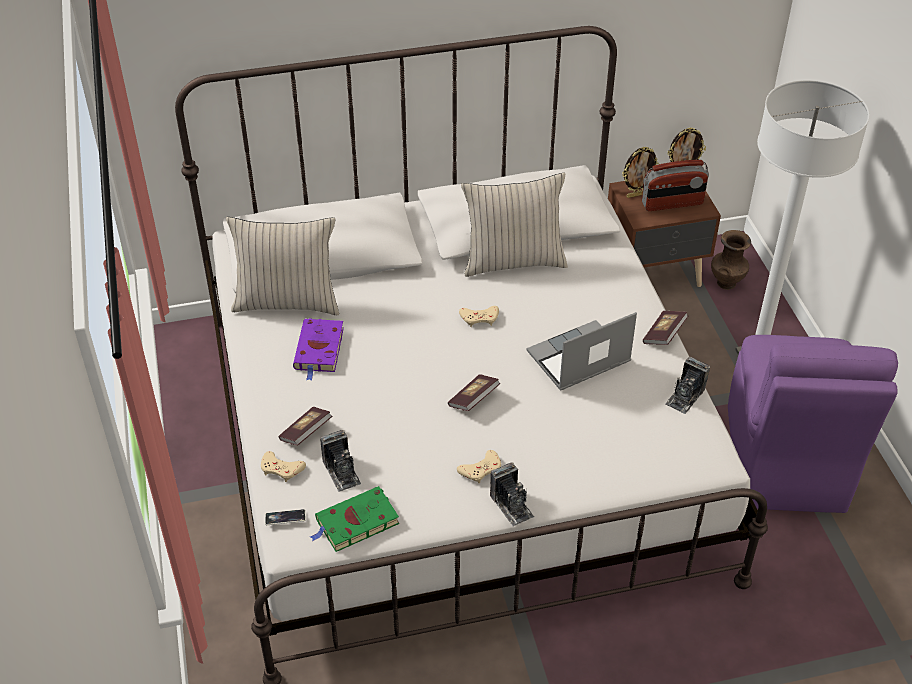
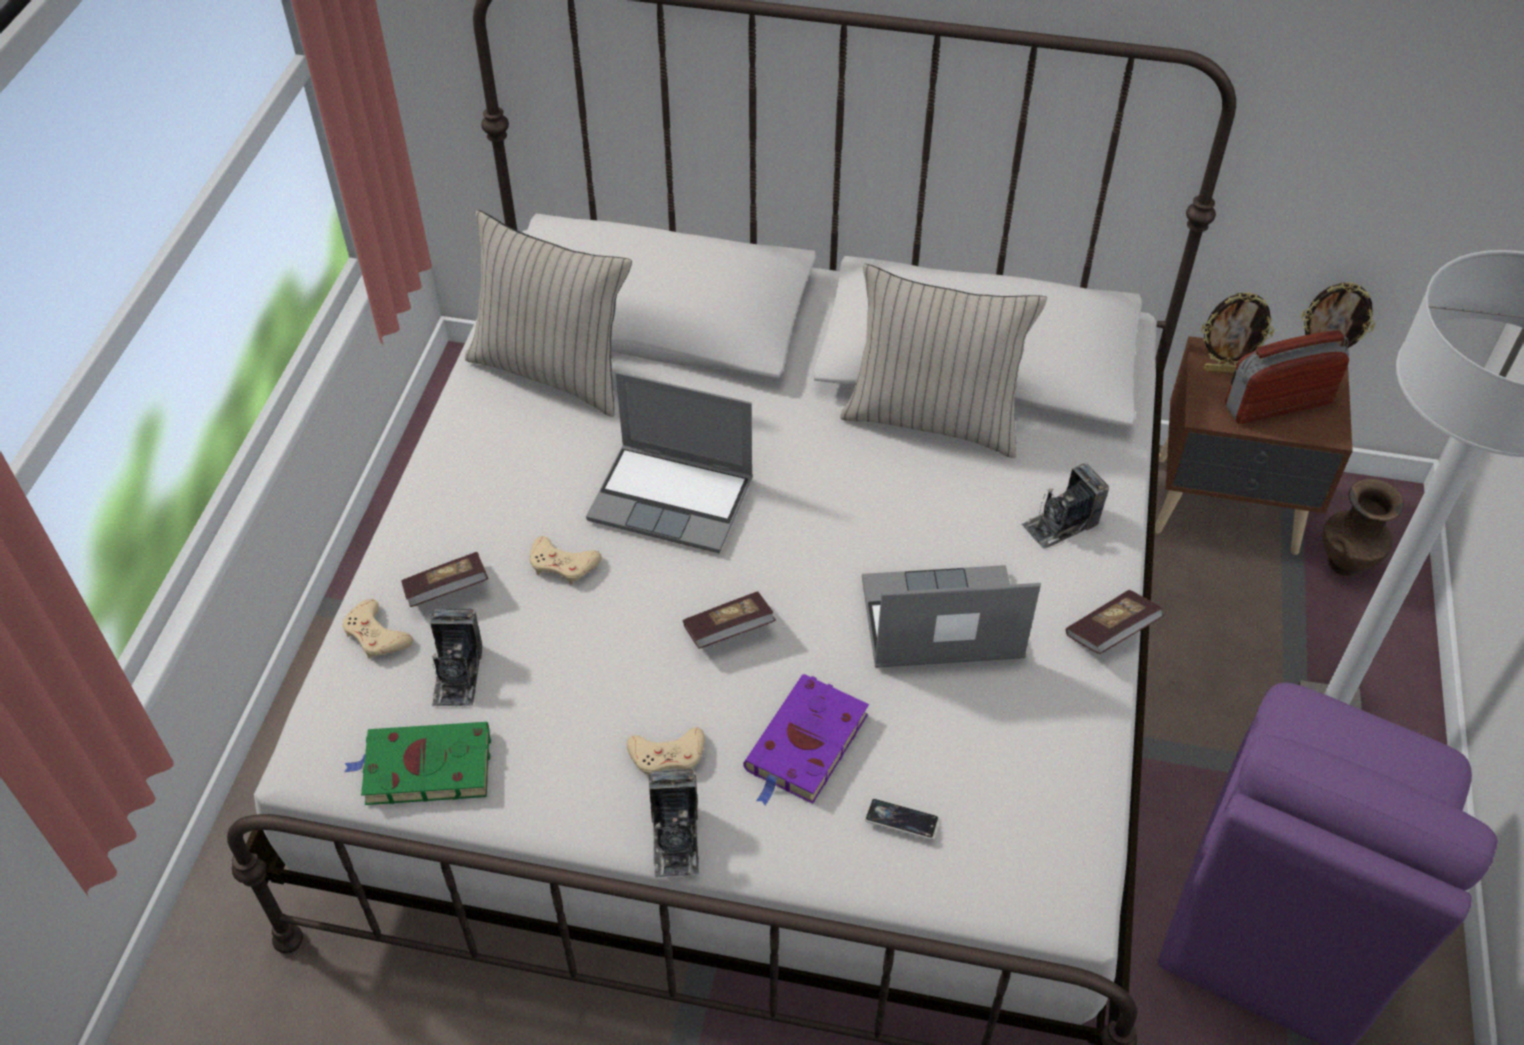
camera: 25 degrees right, 5 degrees up
(285, 519) = (330, 719): phone -> phone (901, 821)
(319, 350) = (550, 464): purple book -> purple book (805, 746)
(401, 345) = (674, 499): none -> laptop
(479, 318) = (822, 496): beige game controller -> beige game controller (563, 564)
(672, 204) = (1277, 404): radio -> radio turned 150 degrees clockwise
(685, 396) = (1083, 758): camera -> camera (1061, 524)

